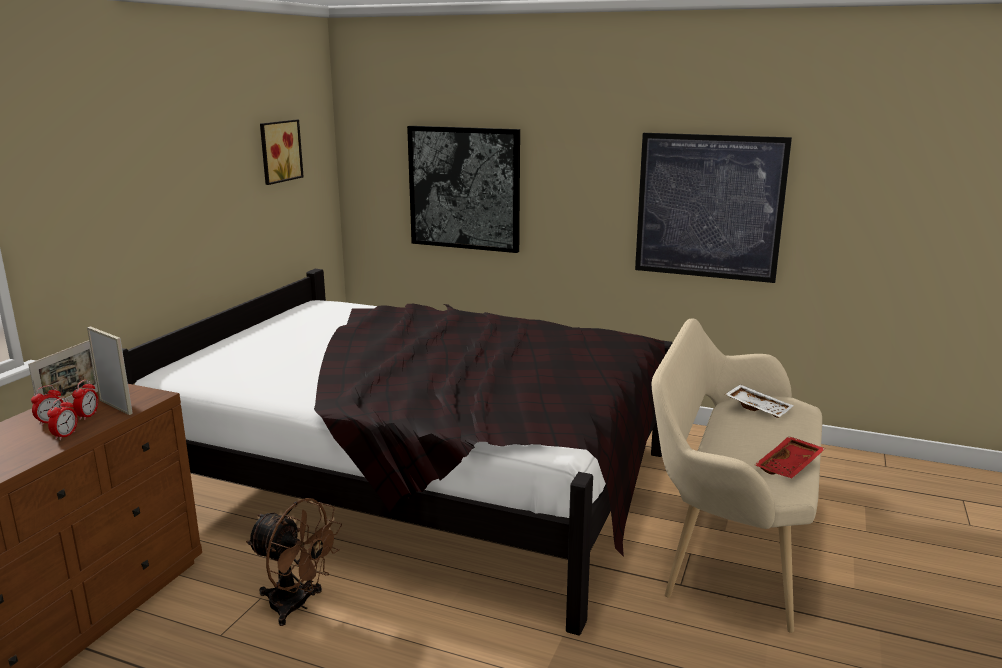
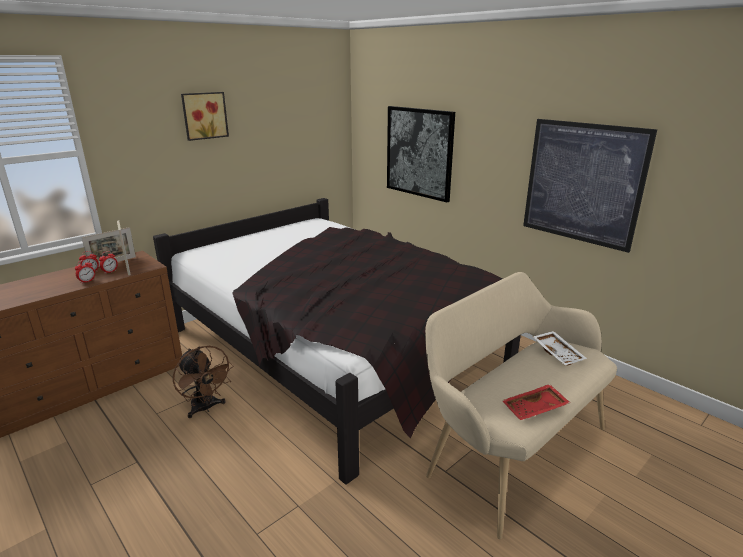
camera: 25 degrees right, 5 degrees up
(278, 151) = (300, 119): picture -> picture (204, 115)

